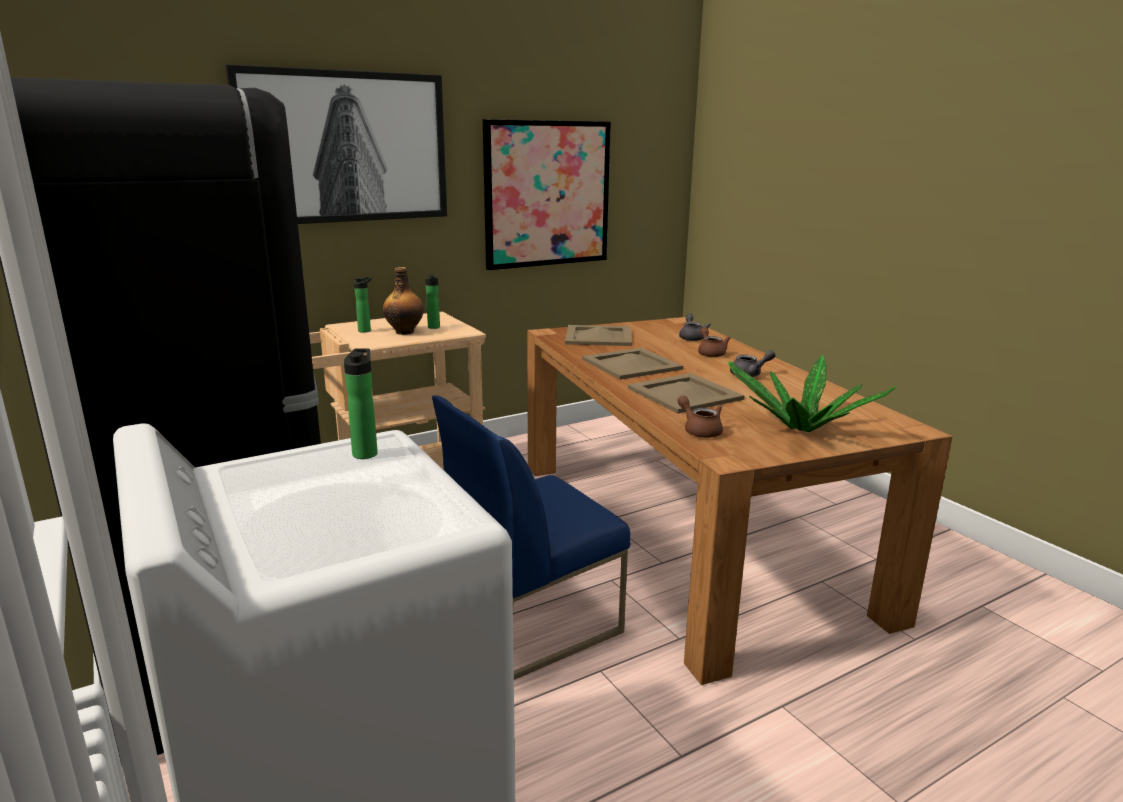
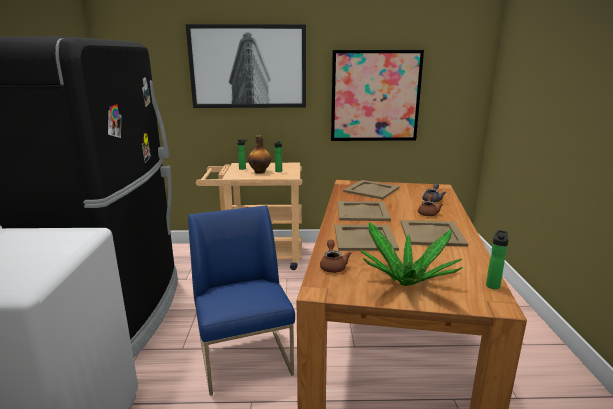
camera: 30 degrees right, 0 degrees up
(366, 452) = (66, 237): bottle -> bottle (493, 285)
(530, 621) = (245, 356): blue chair -> blue chair turned 75 degrees clockwise
(750, 374) = (432, 233): grey teapot -> beige tray

